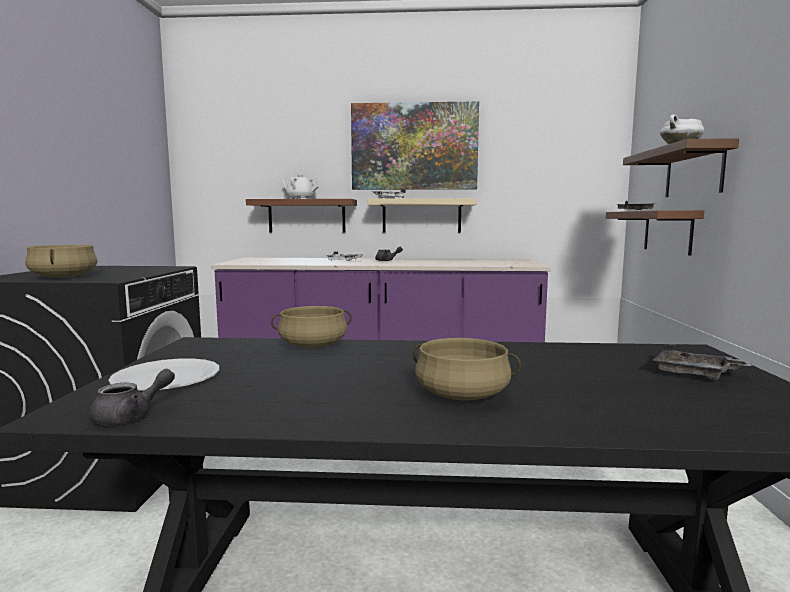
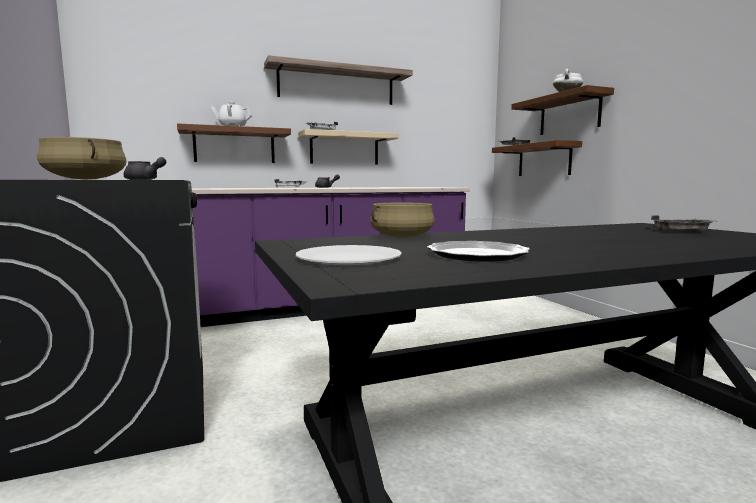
camera: 25 degrees left, 0 degrees up
(131, 416) = (414, 276): grey teapot -> grey teapot (146, 180)
(282, 389) = (476, 255): none -> plate
(414, 147) = (337, 85): picture -> shelf
(462, 395) = (604, 246): beige cooking pot -> none

